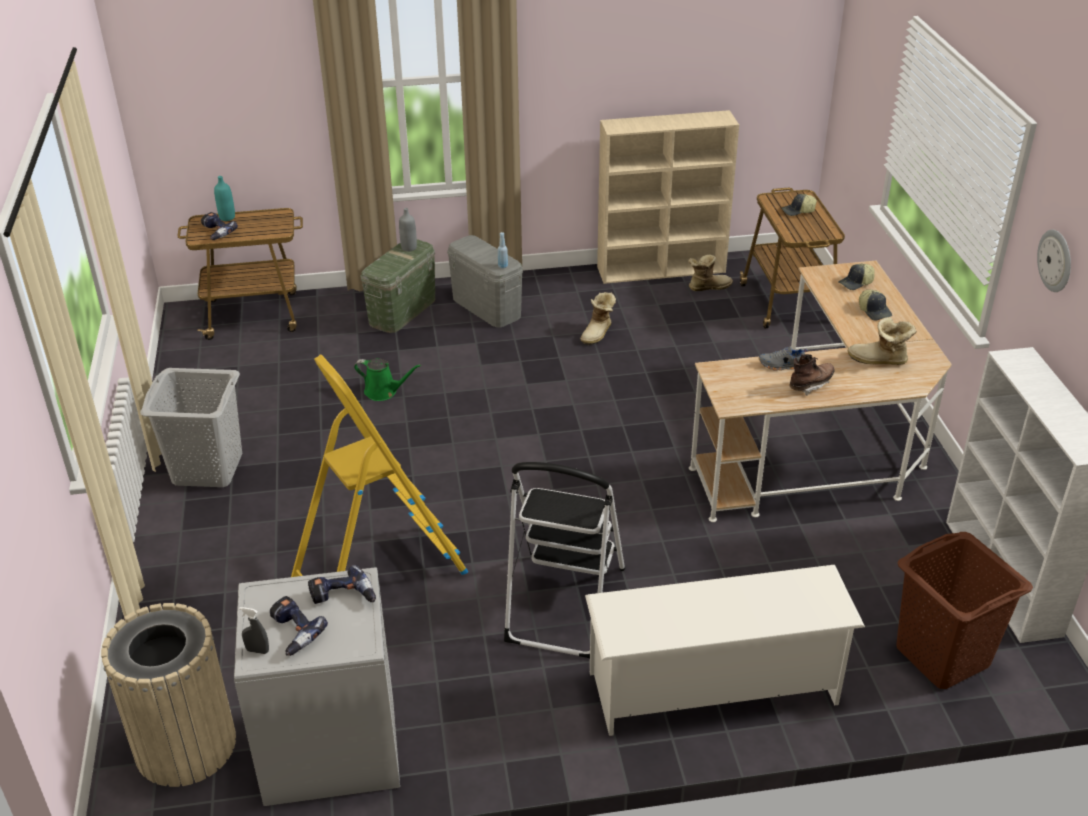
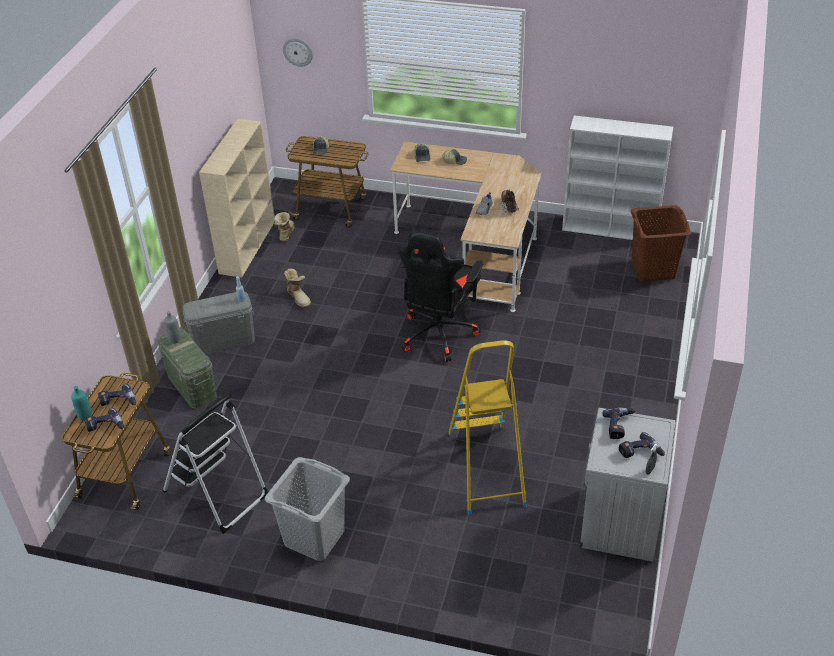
camera: 65 degrees left, 5 degrees up
(185, 745) = (589, 592): beige trash can -> none
(254, 228) = (118, 402): none -> power drill
(384, 392) = (288, 420): green watering can -> none
(563, 606) = (552, 392): step ladder -> step ladder (217, 494)
(622, 463) = (441, 329): none -> black office chair
(713, 688) = (640, 354): white shoe rack -> none
(879, 361) = (502, 176): boot -> none
(1056, 260) = (575, 67): wall clock -> wall clock (298, 51)

